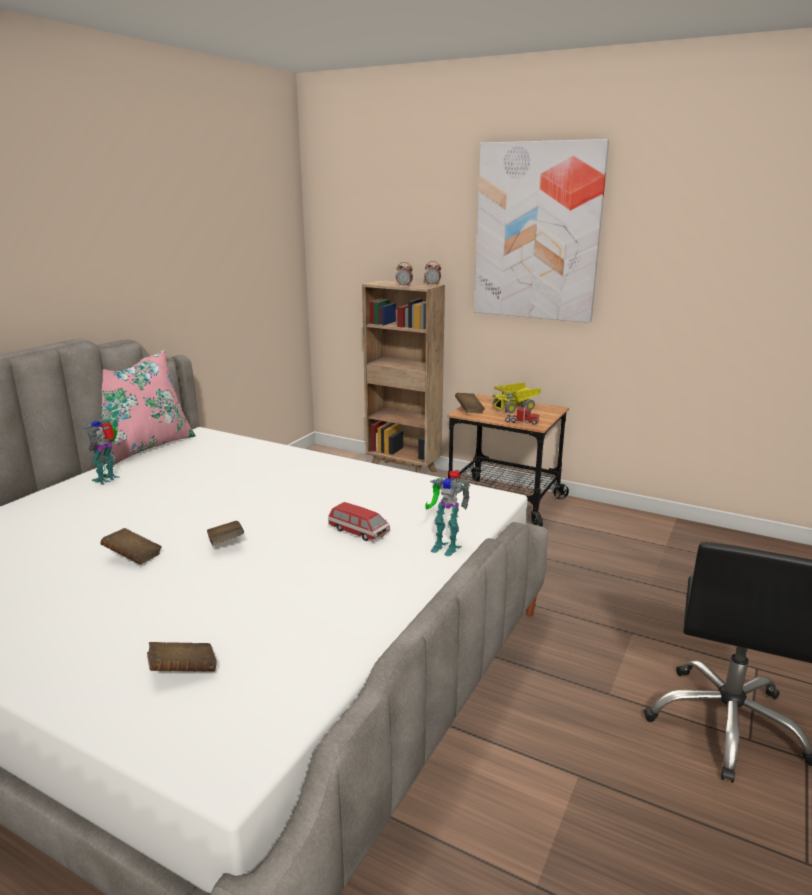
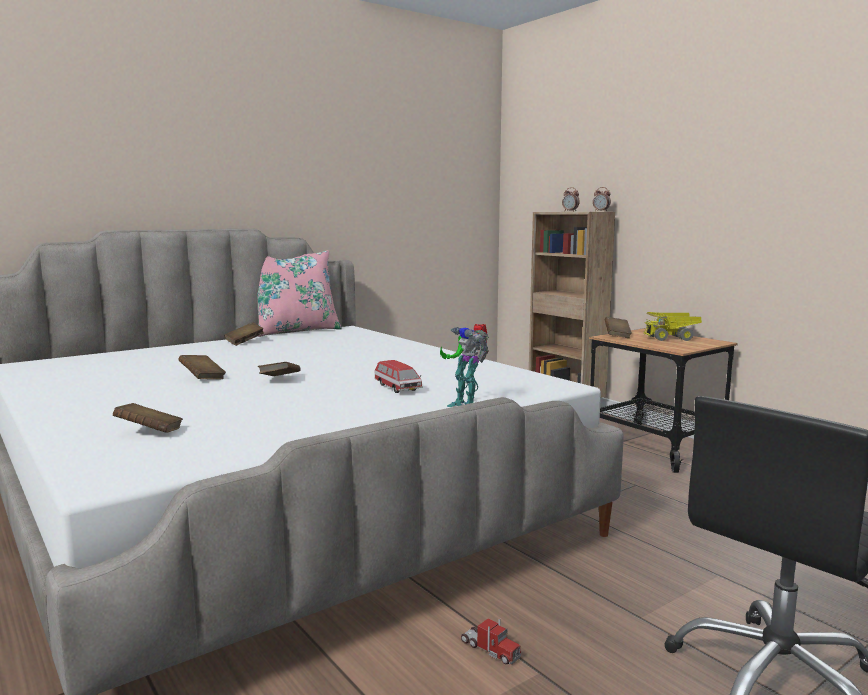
camera: 25 degrees right, 10 degrees down
(108, 479) = (244, 342): toy robot -> brown book
(521, 422) = (665, 346): toy truck -> toy truck (490, 650)
(537, 232) = (708, 149): picture -> none

